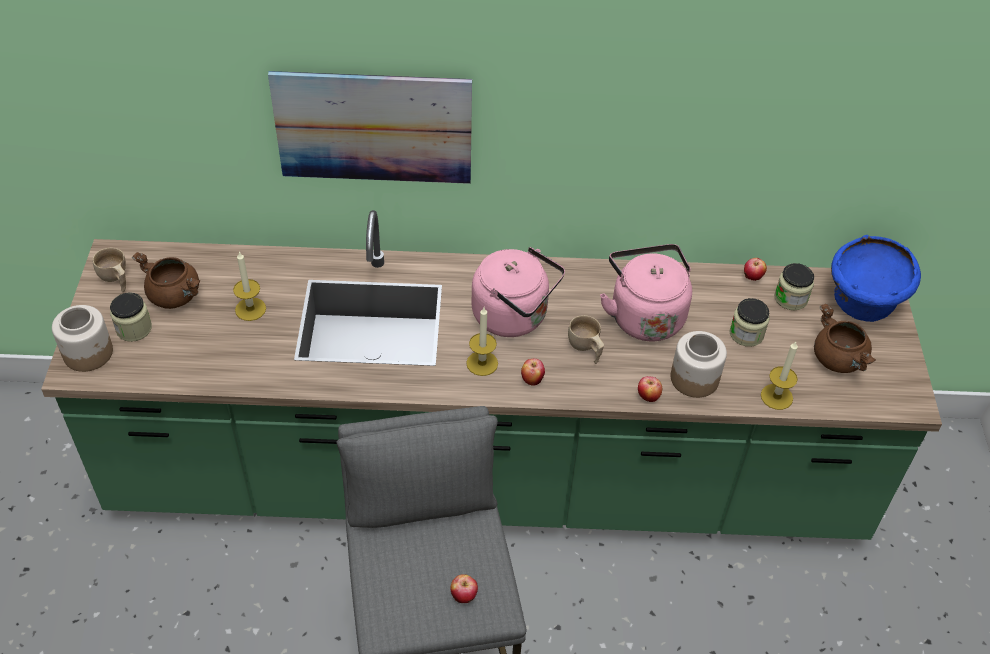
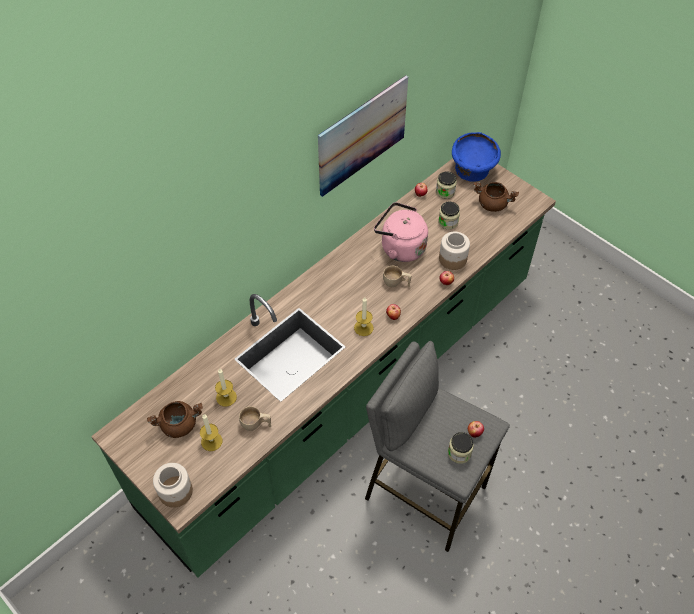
camera: 45 degrees left, 5 degrees up
(115, 279) = (135, 445): beige cup -> beige cup (256, 424)
(134, 329) = (181, 459): jar -> jar (459, 453)
(373, 127) = (233, 249): picture -> picture (362, 135)
(514, 316) = (349, 294): pink kettle -> none
(776, 396) = (490, 240): candle -> candle (211, 441)

